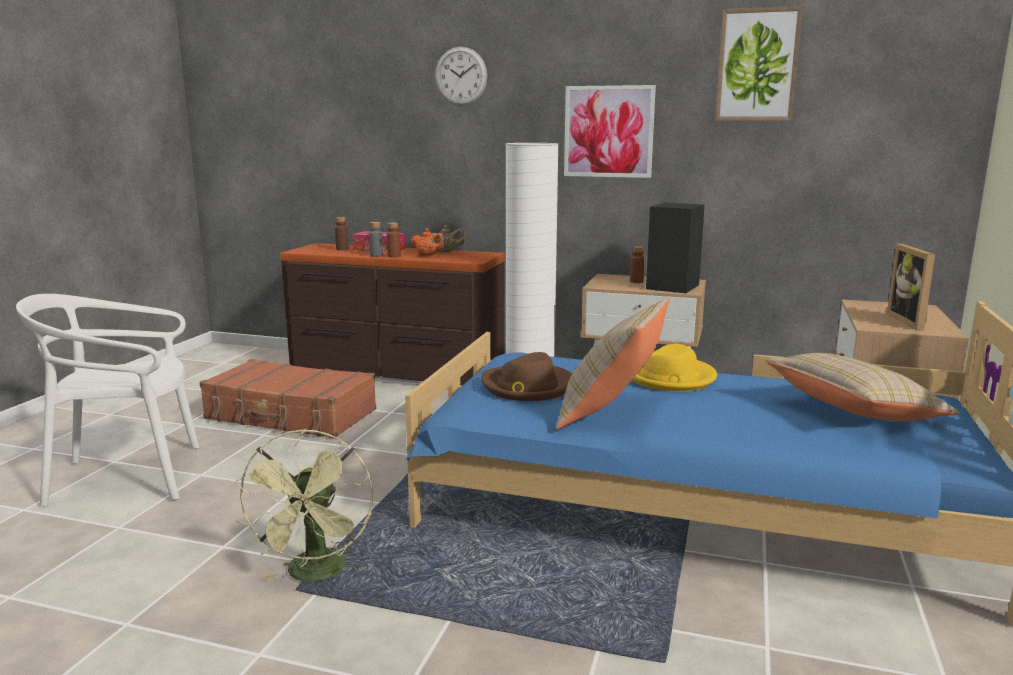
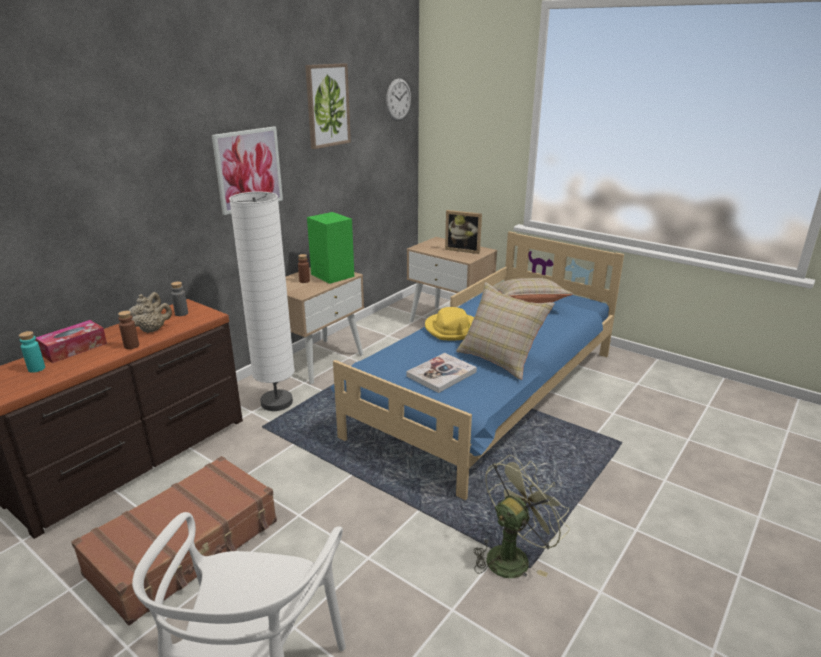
camera: 70 degrees left, 10 degrees up
(316, 575) = (512, 555): green fan -> green fan turned 60 degrees counterclockwise
(342, 249) = (36, 369): brown bottle -> turquoise bottle
(376, 255) = (111, 354): grey bottle -> grey bottle (181, 313)
(428, 255) = (153, 330): orange teapot -> beige teapot
(460, 76) = (109, 136): wall clock -> wall clock (398, 99)
(527, 387) = (441, 374): brown hat -> book
(673, 286) = (332, 275): black speaker -> green speaker

